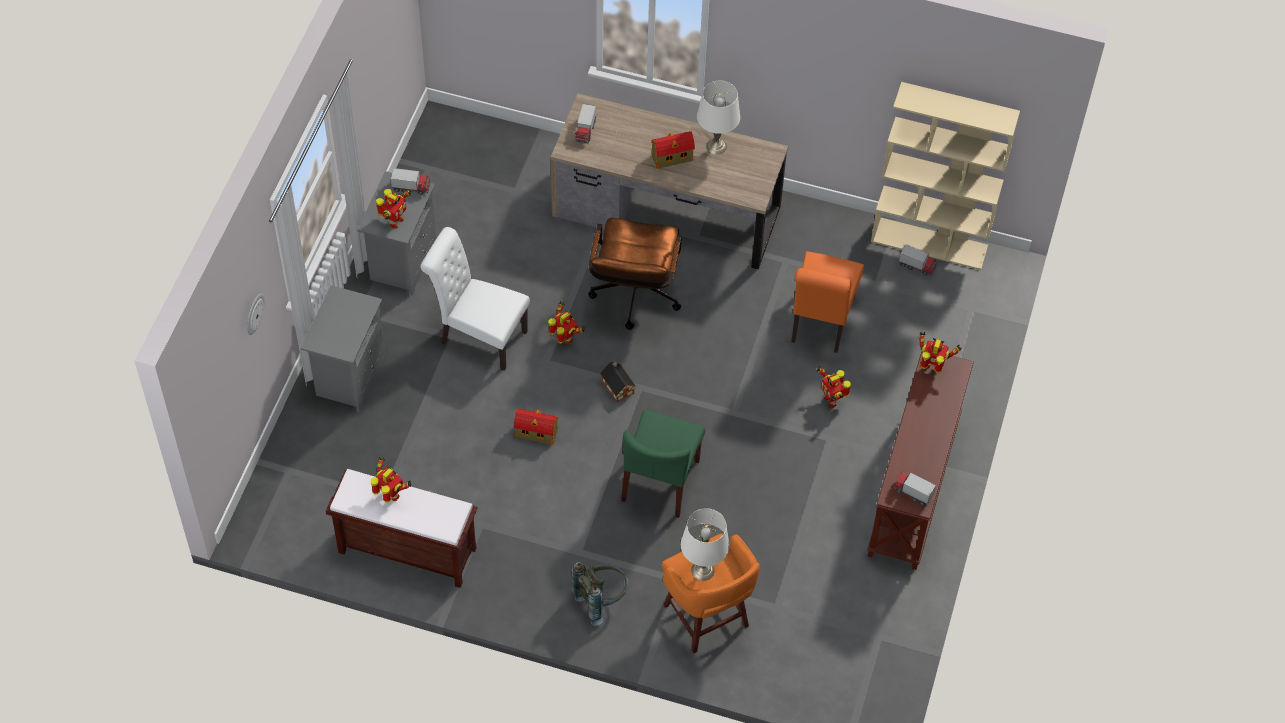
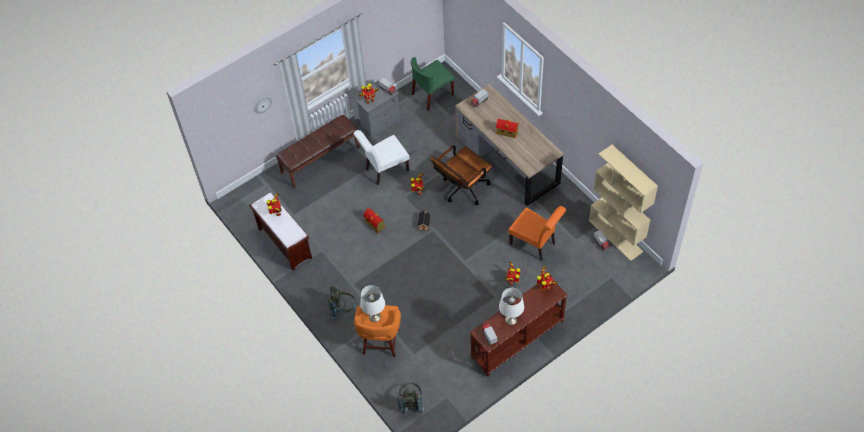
camera: 40 degrees right, 0 degrees up
(349, 376) = (320, 159): grey nightstand -> brown bench
(478, 336) = (384, 171): white chair -> white chair turned 90 degrees counterclockwise
(660, 481) = (409, 274): green chair -> green chair (432, 95)
(716, 146) = (530, 137): white table lamp -> white table lamp (510, 319)
(820, 324) = (535, 245): orange chair -> orange chair turned 105 degrees counterclockwise
(832, 681) = (411, 402): none -> grey backpack

